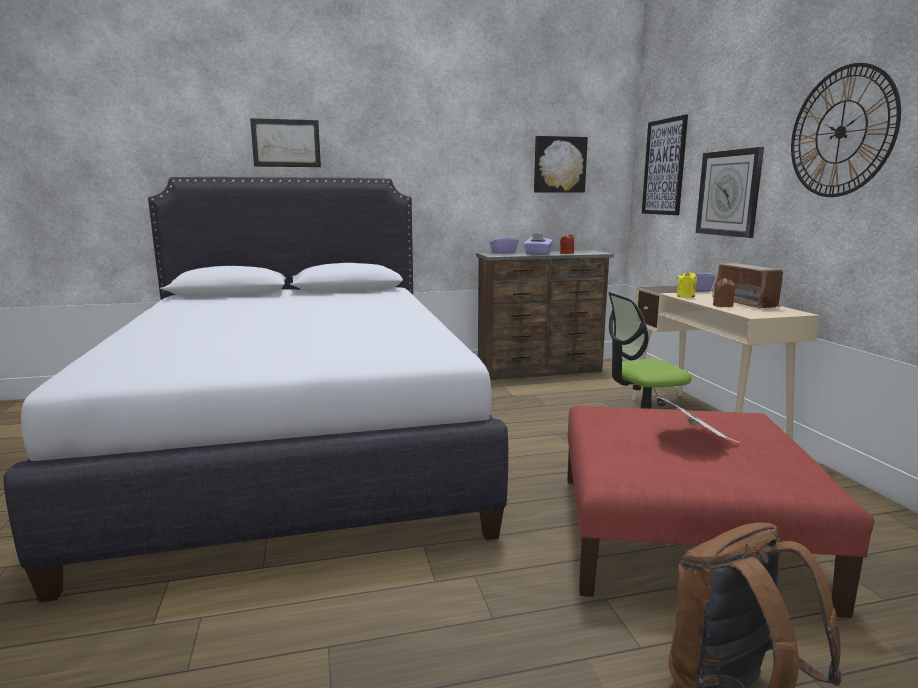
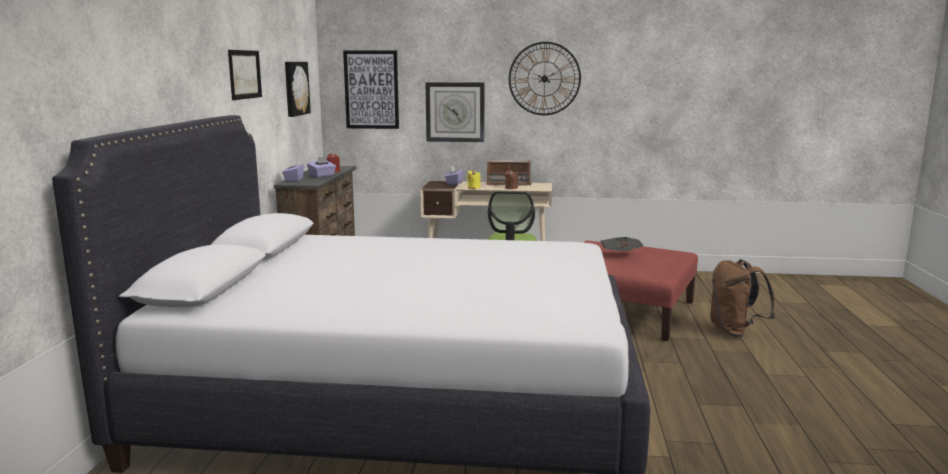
camera: 70 degrees left, 0 degrees up
(286, 143) = (152, 79): picture -> picture (244, 74)

